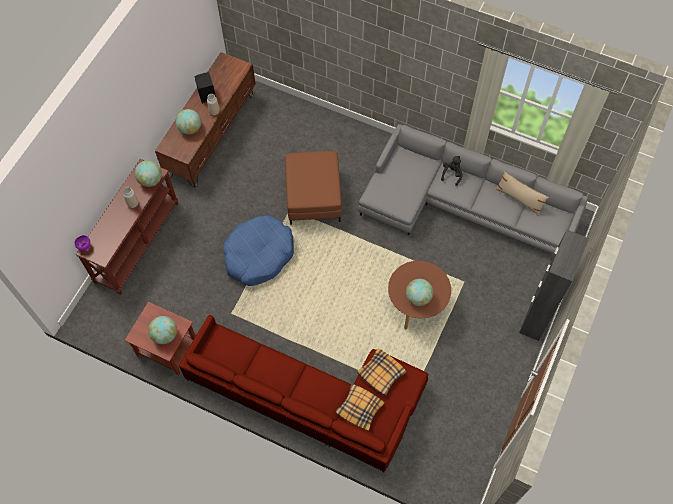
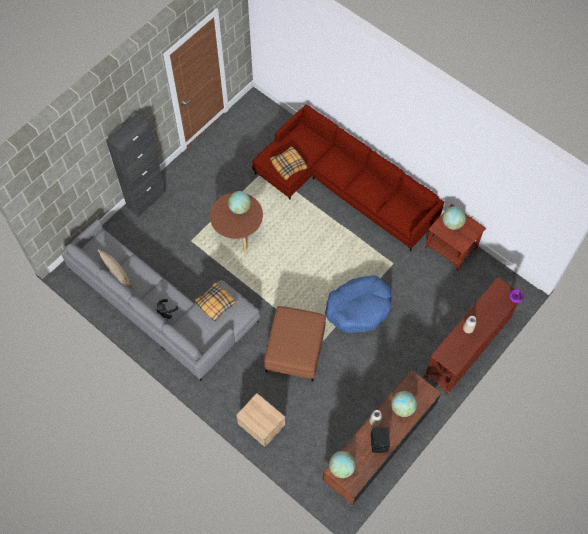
camera: 165 degrees left, 0 degrees up
(150, 180) = (449, 348): globe -> globe (341, 467)
(325, 124) = (261, 426): none -> beige nightstand
(360, 408) = (312, 147): pillow -> pillow (215, 304)

